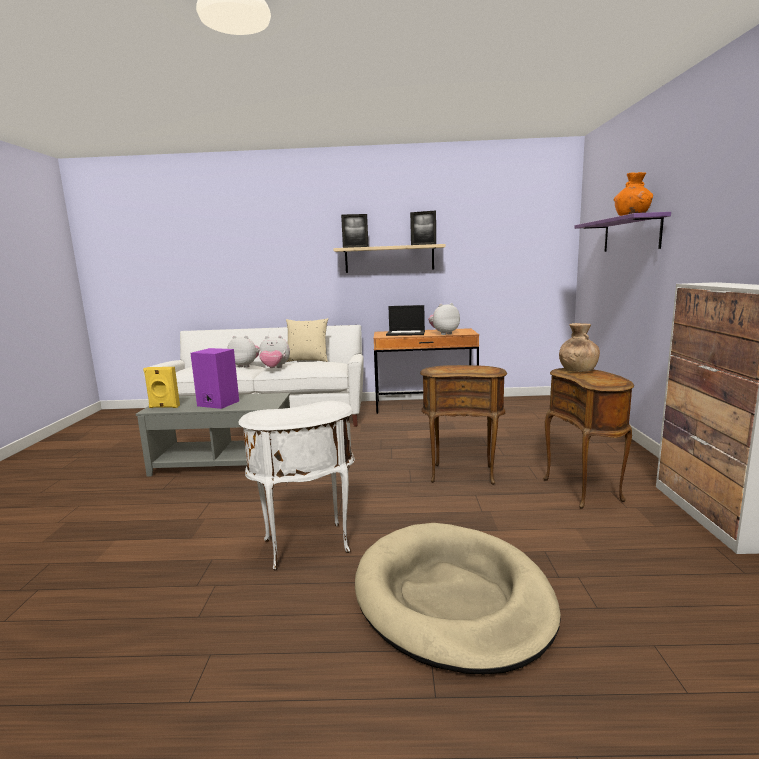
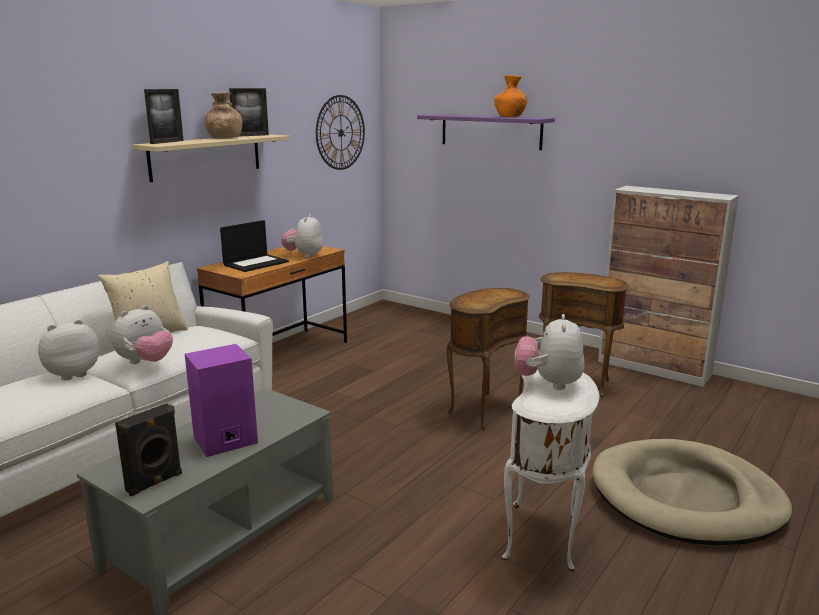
camera: 55 degrees left, 5 degrees up
(164, 407) = (155, 483): yellow speaker -> black speaker
(304, 410) = (548, 383): none -> plush toy
(524, 245) = (340, 132): none -> wall clock
(577, 370) = (561, 276): brown vase -> brown vase (224, 138)

